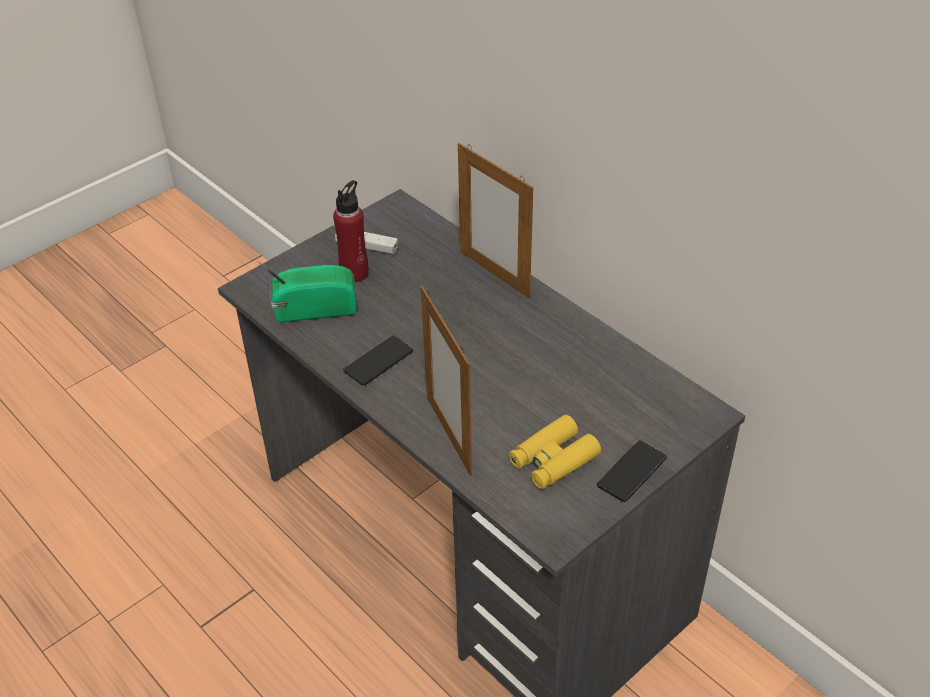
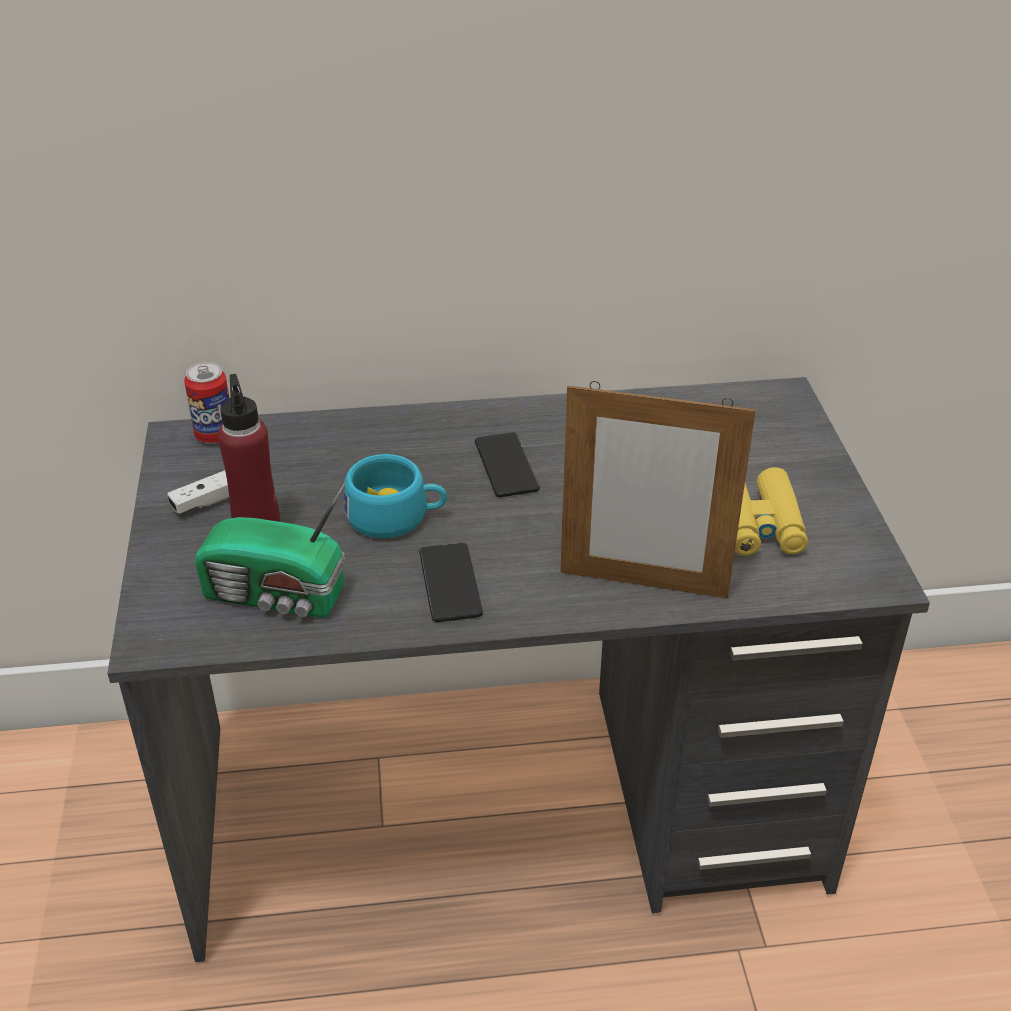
camera: 55 degrees left, 5 degrees down
(313, 308) = (277, 596): radio -> radio turned 105 degrees counterclockwise
(412, 215) = (215, 435): none -> can
(412, 314) = (396, 517): none -> turquoise cup
(494, 274) = (407, 425): picture frame -> none
(632, 472) = (824, 480): phone -> phone (506, 466)

